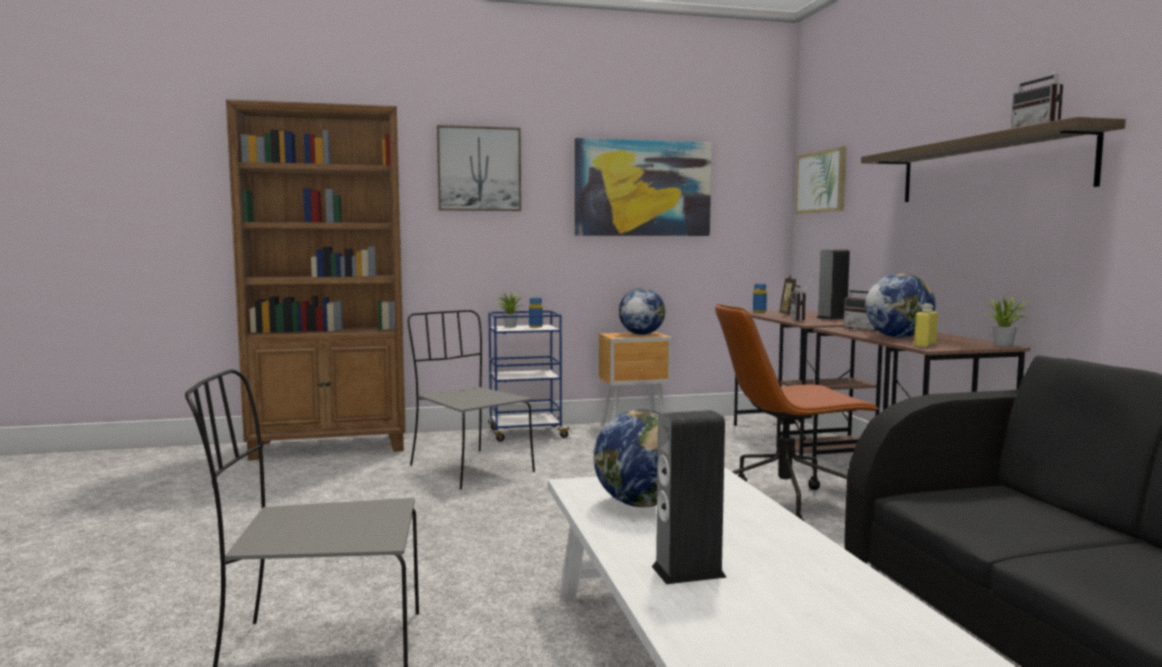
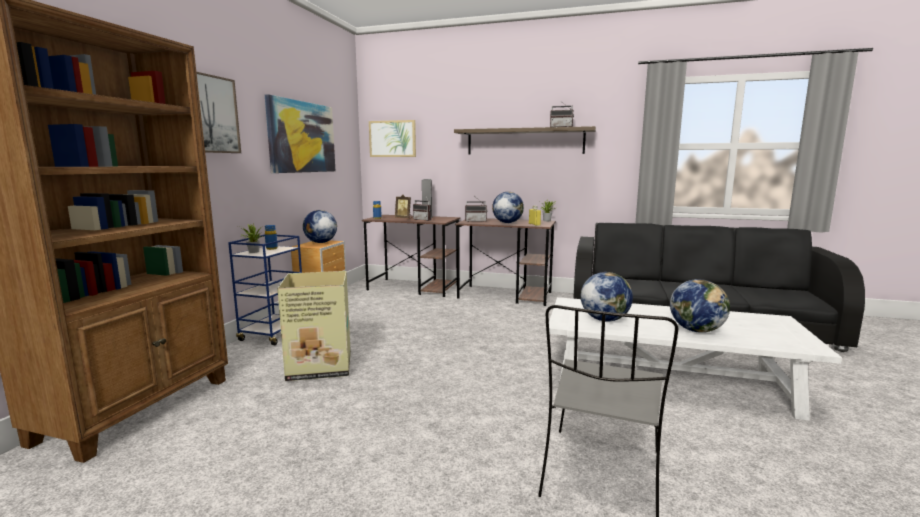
camera: 60 degrees left, 5 degrees up
(469, 468) = (318, 367): grey chair -> cardboard box
(688, 571) = (696, 330): speaker -> globe
(786, 504) = (496, 315): brown office chair -> none

